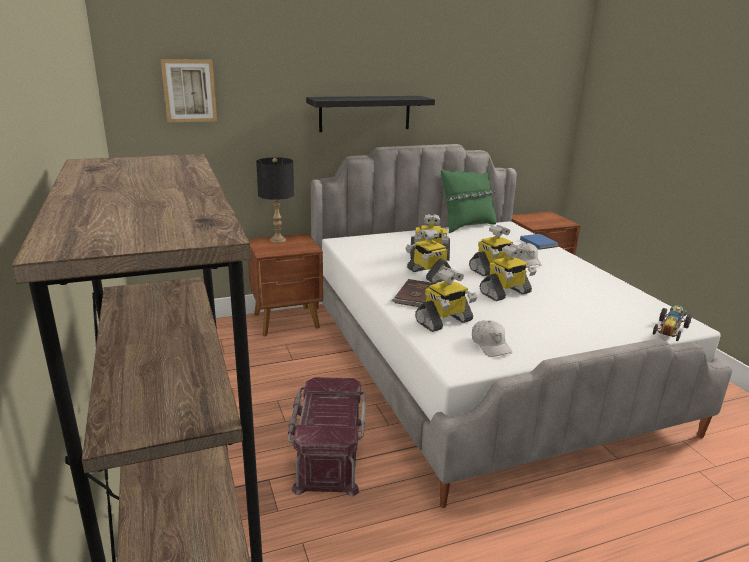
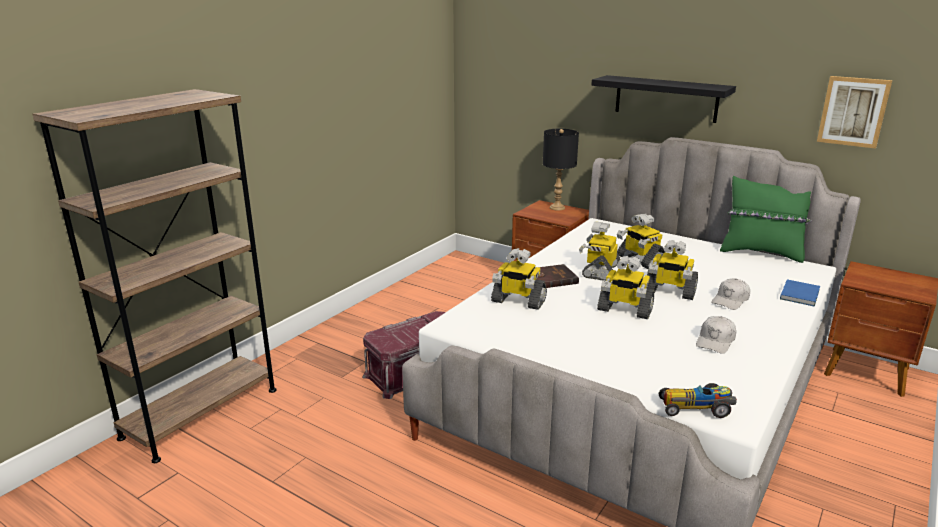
camera: 55 degrees right, 0 degrees up
(189, 91) = (510, 60): picture -> picture (853, 111)
(490, 345) = (507, 328): white cap -> white cap (715, 341)

